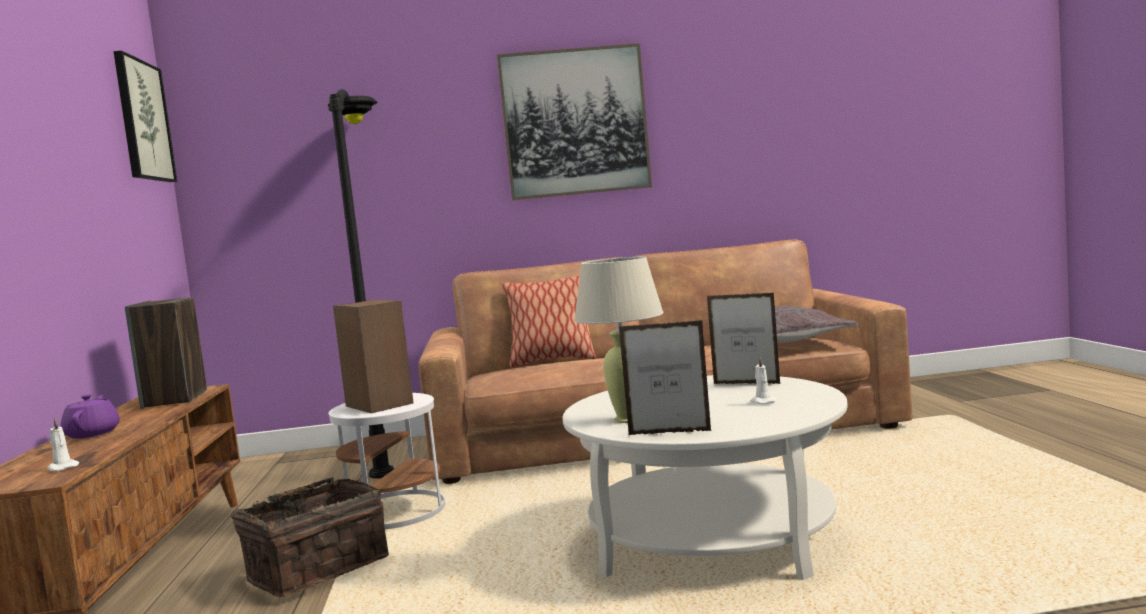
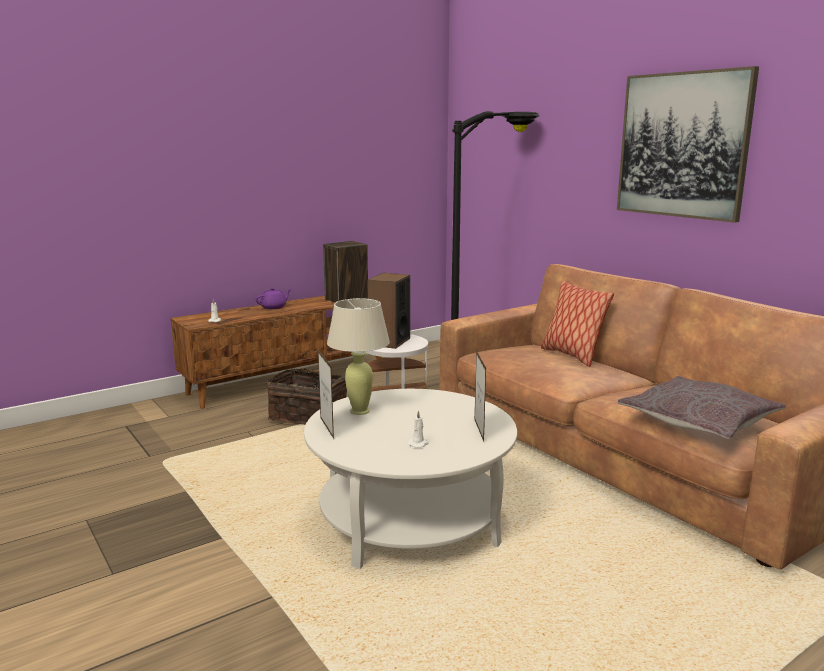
camera: 60 degrees right, 10 degrees up
(143, 120) = (414, 121): picture -> none

